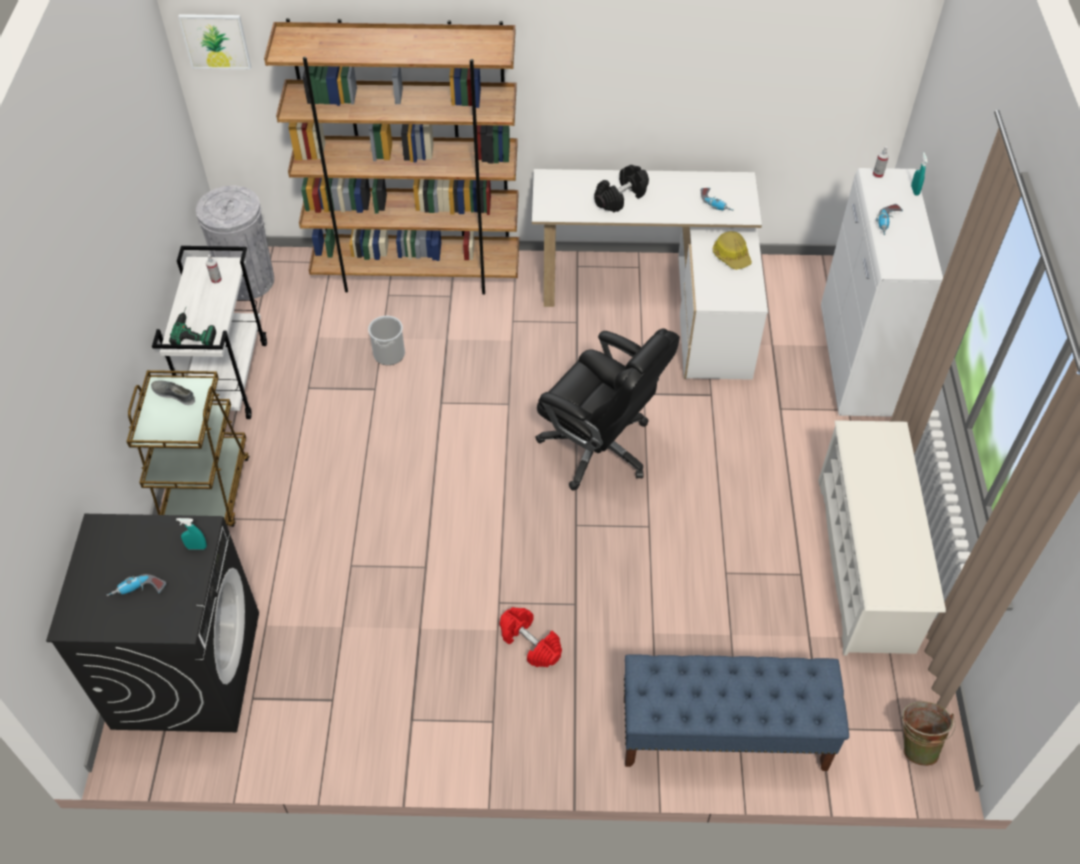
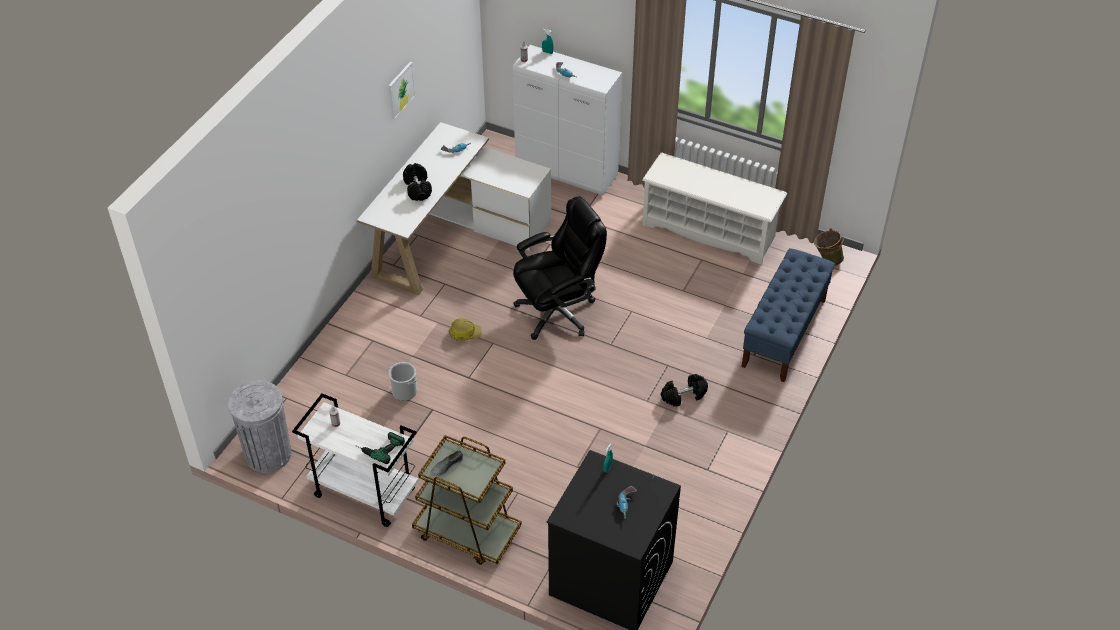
camera: 65 degrees left, 5 degrees down
(215, 41) = (199, 289): picture -> picture (401, 90)
(418, 272) = (335, 351): brown bookcase -> none
(529, 643) = (683, 396): red dumbbell -> black dumbbell
(731, 256) = (495, 165): hard hat -> hard hat (465, 333)

